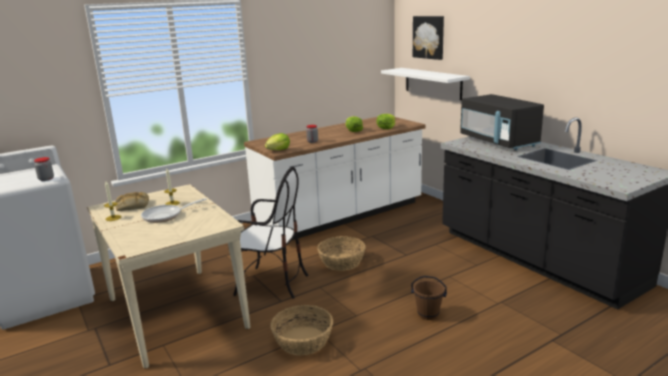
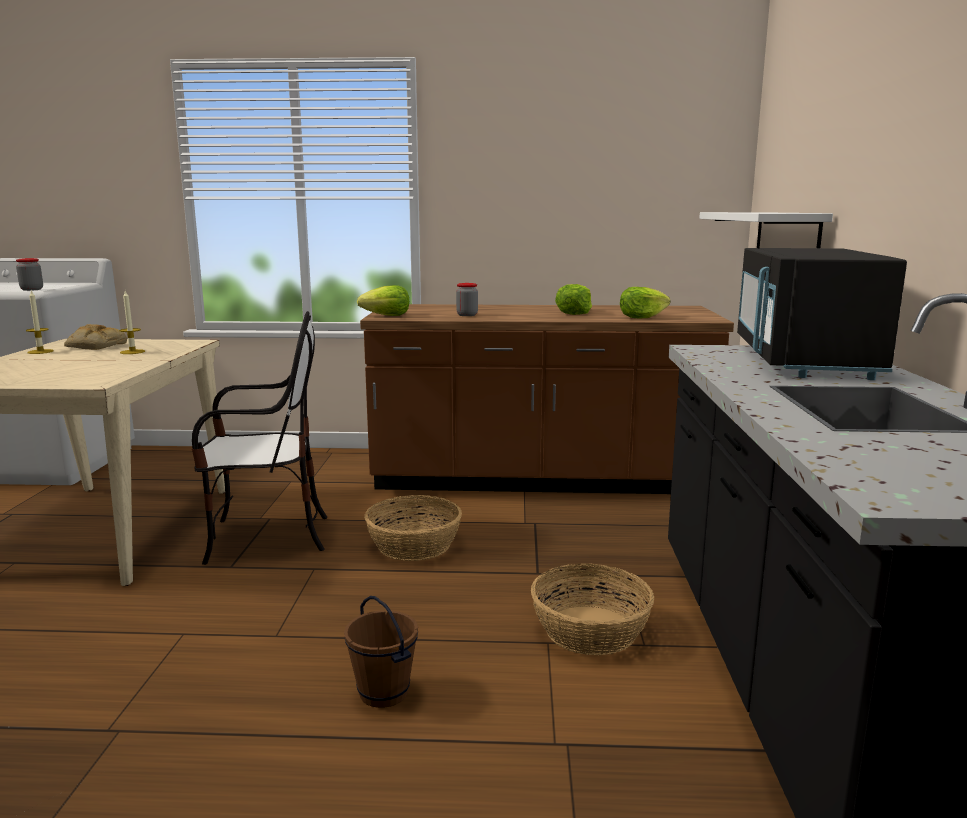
camera: 35 degrees right, 5 degrees down
(166, 216) = (81, 361): frying pan -> none
(271, 284) = (266, 538): chair -> chair turned 60 degrees counterclockwise
(303, 341) = (140, 637): basket -> basket (590, 631)
(341, 216) = (539, 479): white counter -> brown counter
(429, 37) = (791, 136): picture -> none

